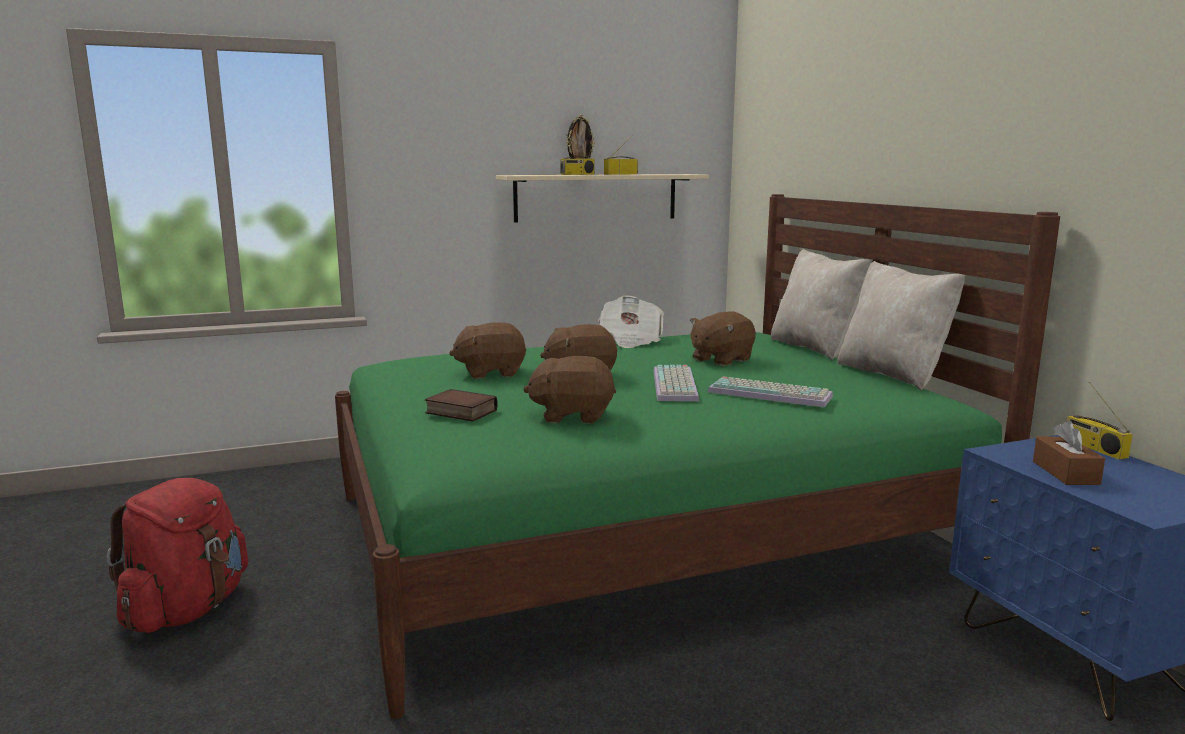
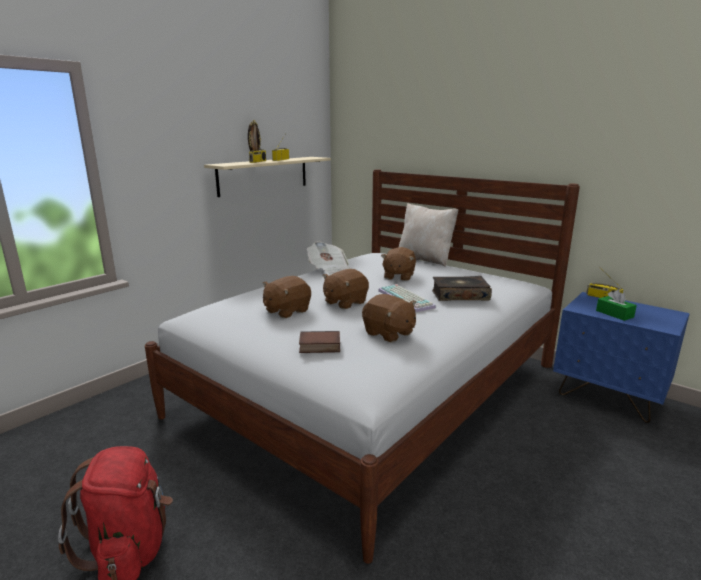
camera: 30 degrees left, 5 degrees up
(572, 416) = (388, 333): brown plush toy -> brown plush toy turned 105 degrees counterclockwise
(640, 535) = (372, 389): green bed -> white bed
(771, 394) = (460, 295): keyboard -> book
(893, 375) = (485, 271): beige pillow -> none
(1065, 473) = (614, 314): brown tissue box -> green tissue box

